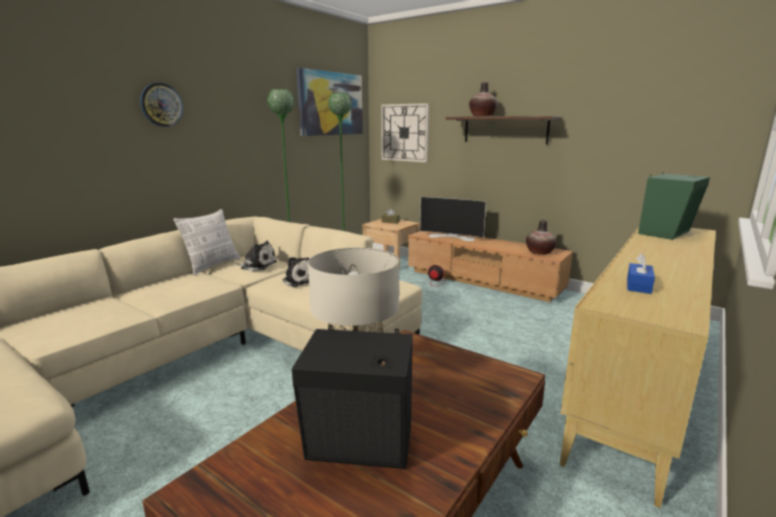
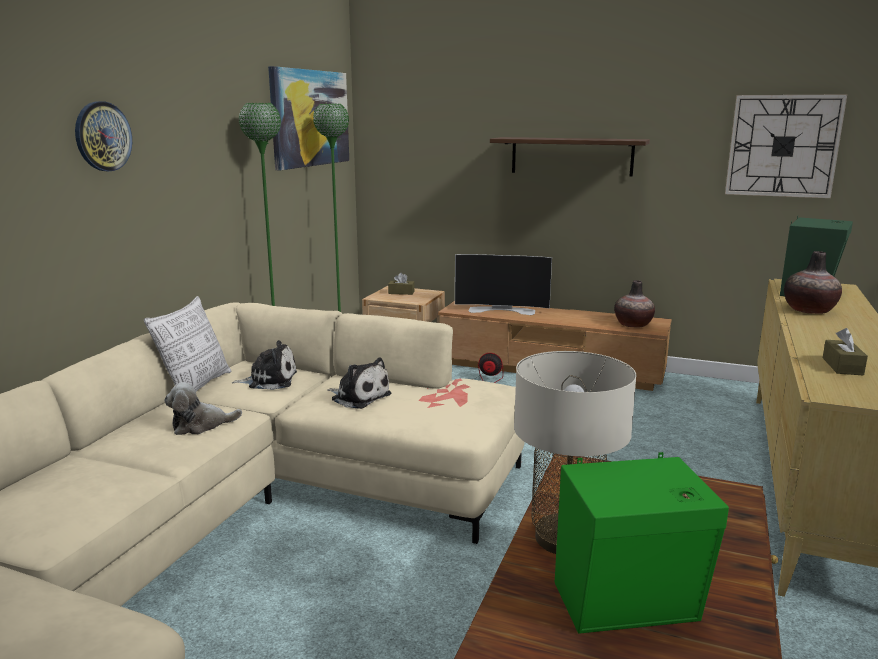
camera: 15 degrees left, 0 degrees up
(192, 287) = (200, 425): none -> plush toy
(361, 447) = (630, 606): black speaker -> green speaker
(404, 132) = (415, 159): wall clock -> wall clock (783, 146)
(482, 116) = (541, 138): vase -> vase (809, 310)
(638, 285) = (842, 366): blue tissue box -> brown tissue box

